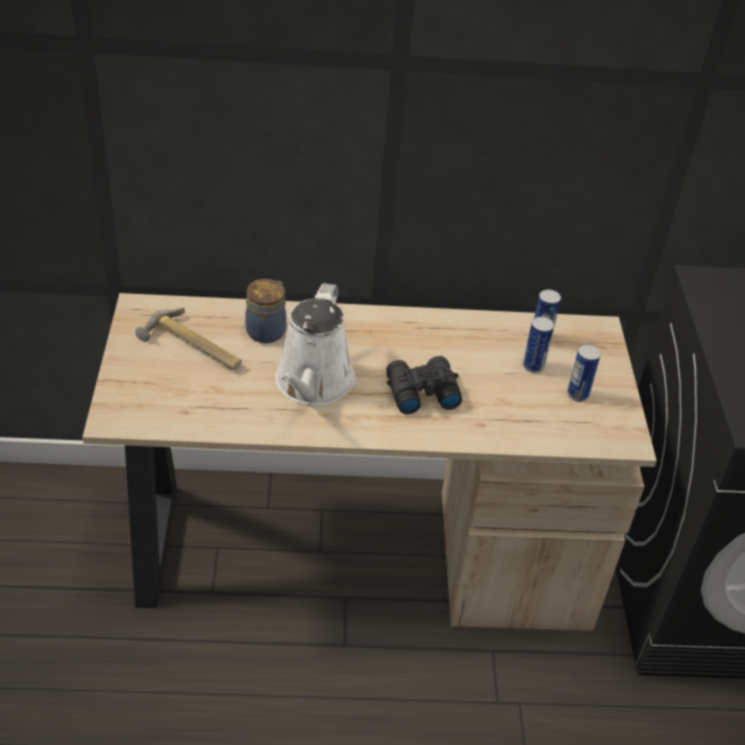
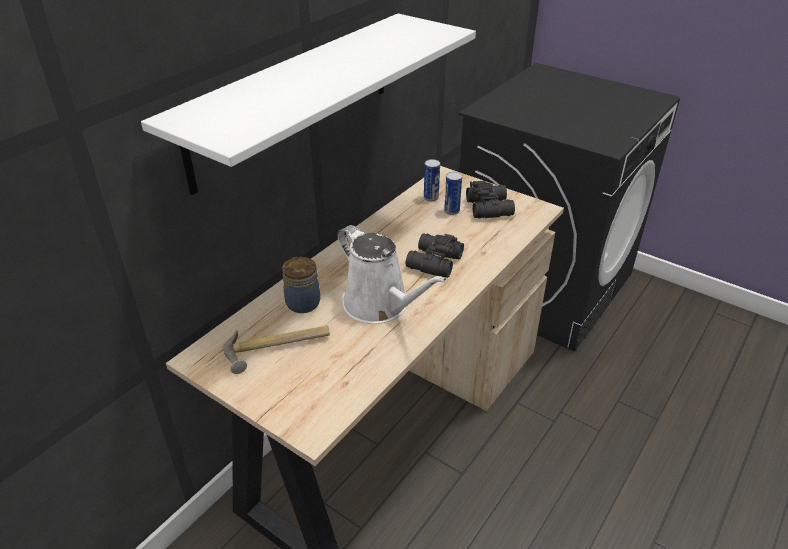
camera: 50 degrees left, 5 degrees down
(359, 125) = (295, 98): none -> white shelf
(577, 394) = (490, 207): can -> black binoculars

